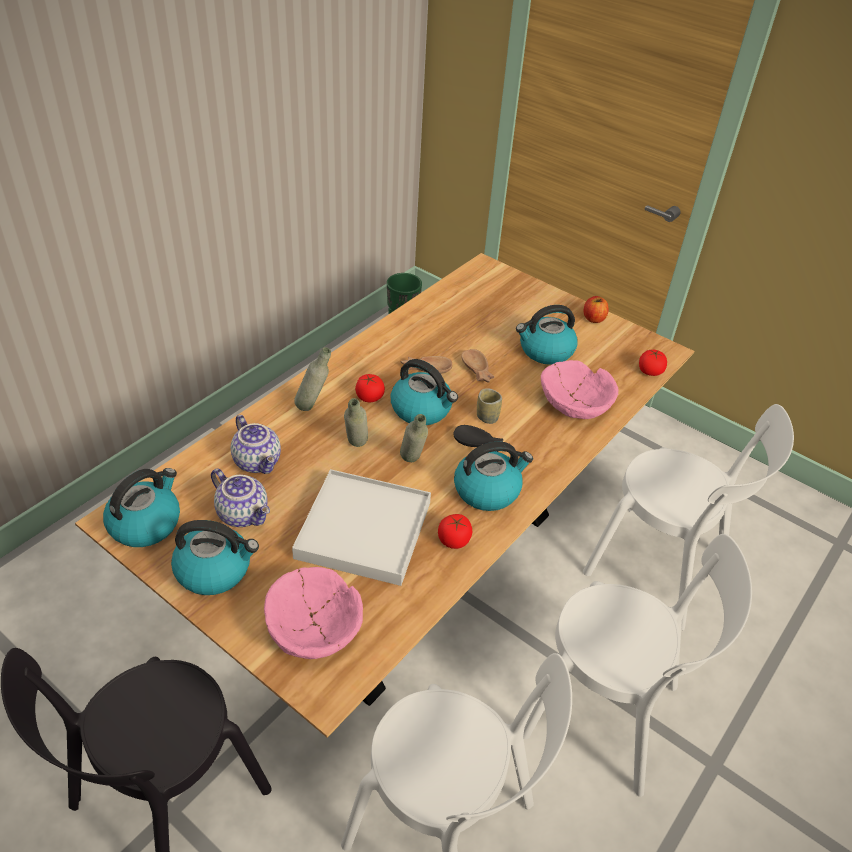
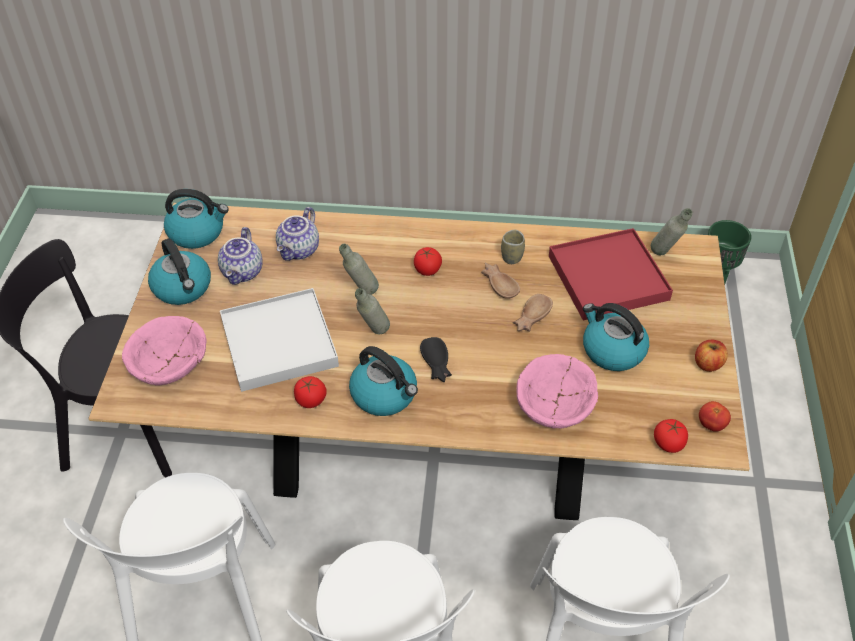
camera: 60 degrees right, 5 degrees up
(313, 407) = (384, 246): grey bottle -> grey bottle (665, 256)
(422, 409) = (444, 308): kettle -> none
(473, 316) = (607, 277): none -> red tray
(487, 417) = (475, 353): cup -> cup (512, 257)
(647, 345) = (711, 425): none -> tomato

